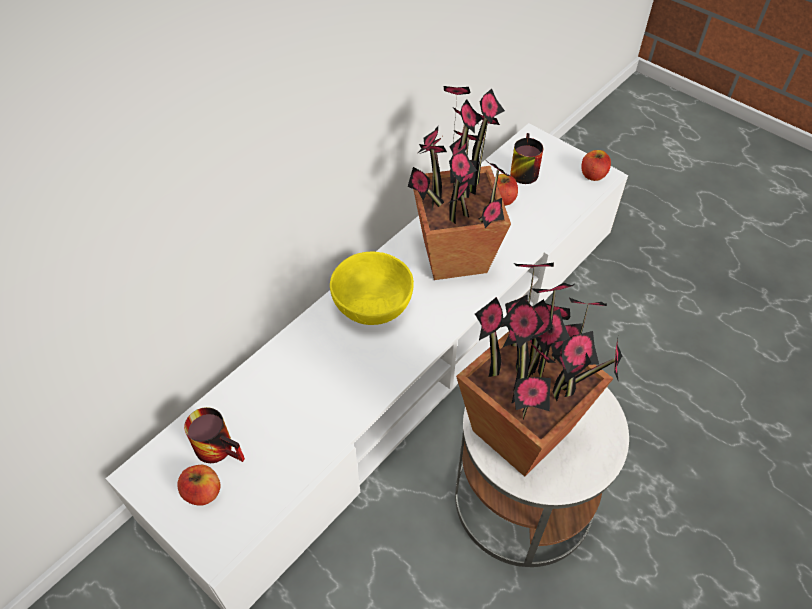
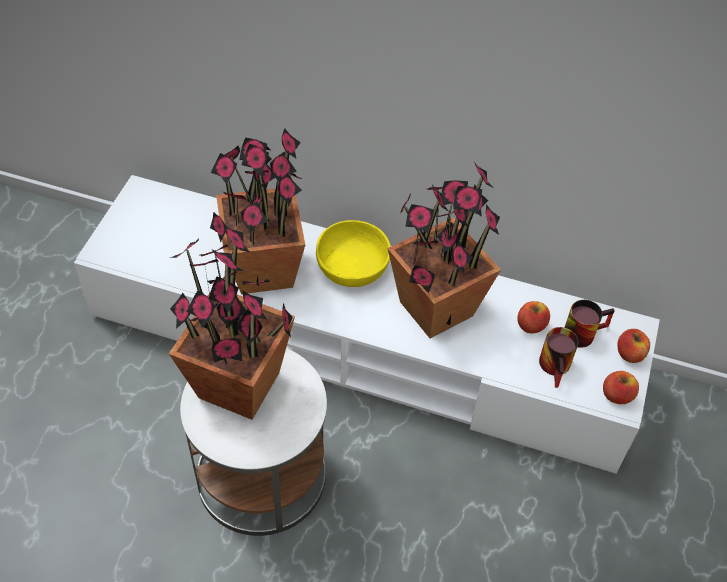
camera: 65 degrees right, 0 degrees up
(203, 492) = (139, 228): apple -> apple (630, 354)
(221, 446) = (179, 224): mug -> mug (558, 367)
(335, 381) = (263, 270): none -> potted plant

